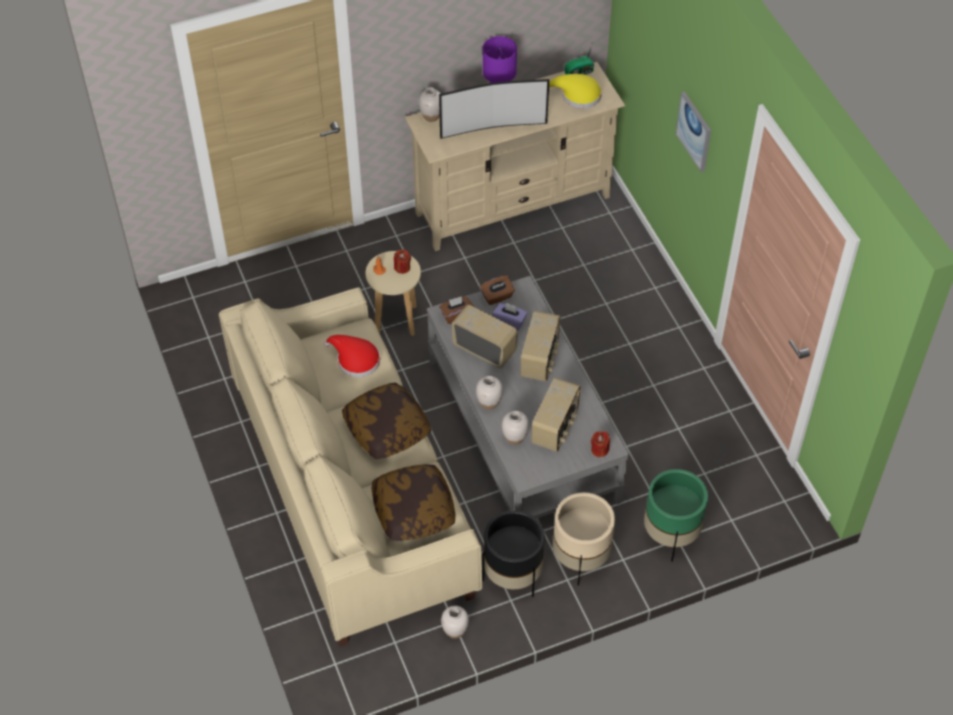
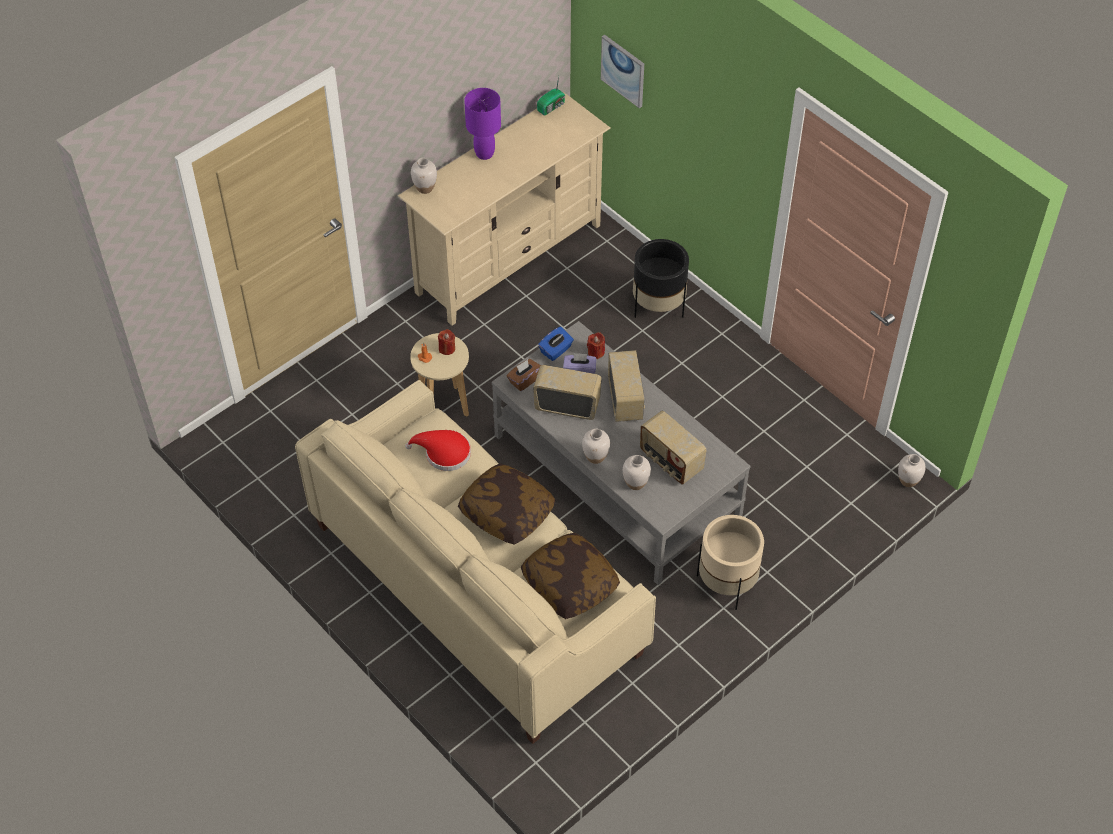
camera: 20 degrees left, 0 degrees up
(455, 631) = (638, 692): white vase -> white vase (908, 480)
(493, 127) = (491, 183): television -> none
(497, 296) = (556, 350): brown tissue box -> blue tissue box
(512, 576) = (670, 621): black planter -> black planter (658, 306)
(555, 427) = (670, 461): radio -> radio turned 135 degrees clockwise
(577, 95) = (560, 130): yellow hat -> none
(599, 450) = (721, 470): red candle -> red candle (596, 352)
(670, 535) = (801, 534): green planter -> none
(694, 131) = (708, 133): picture -> picture (623, 70)

